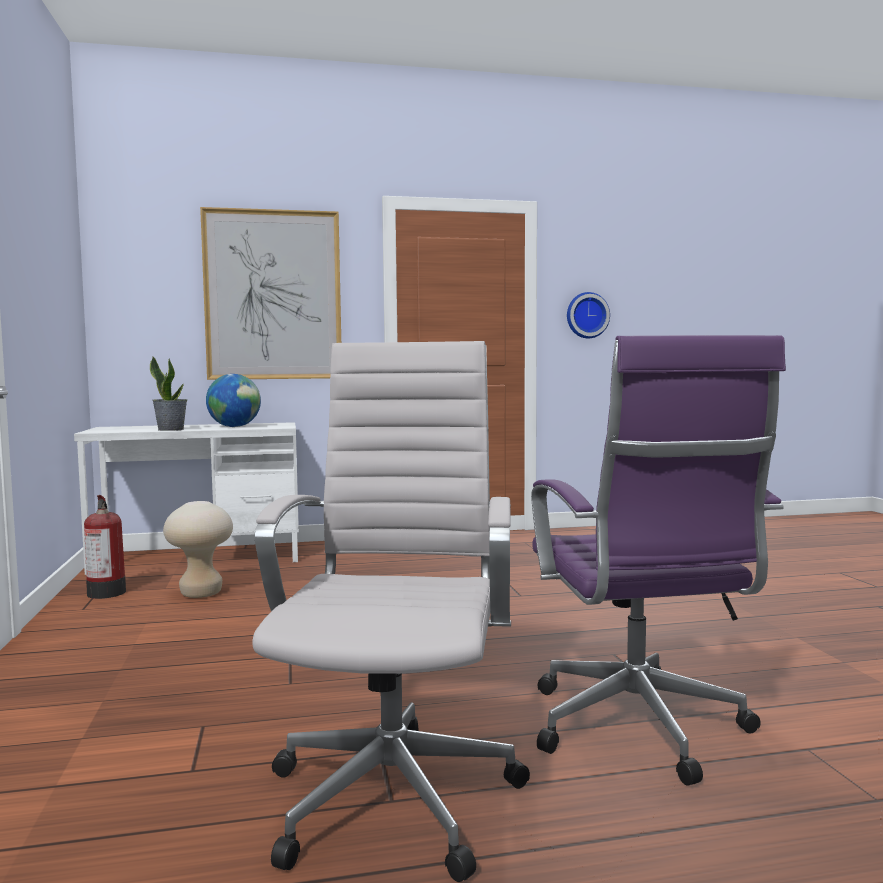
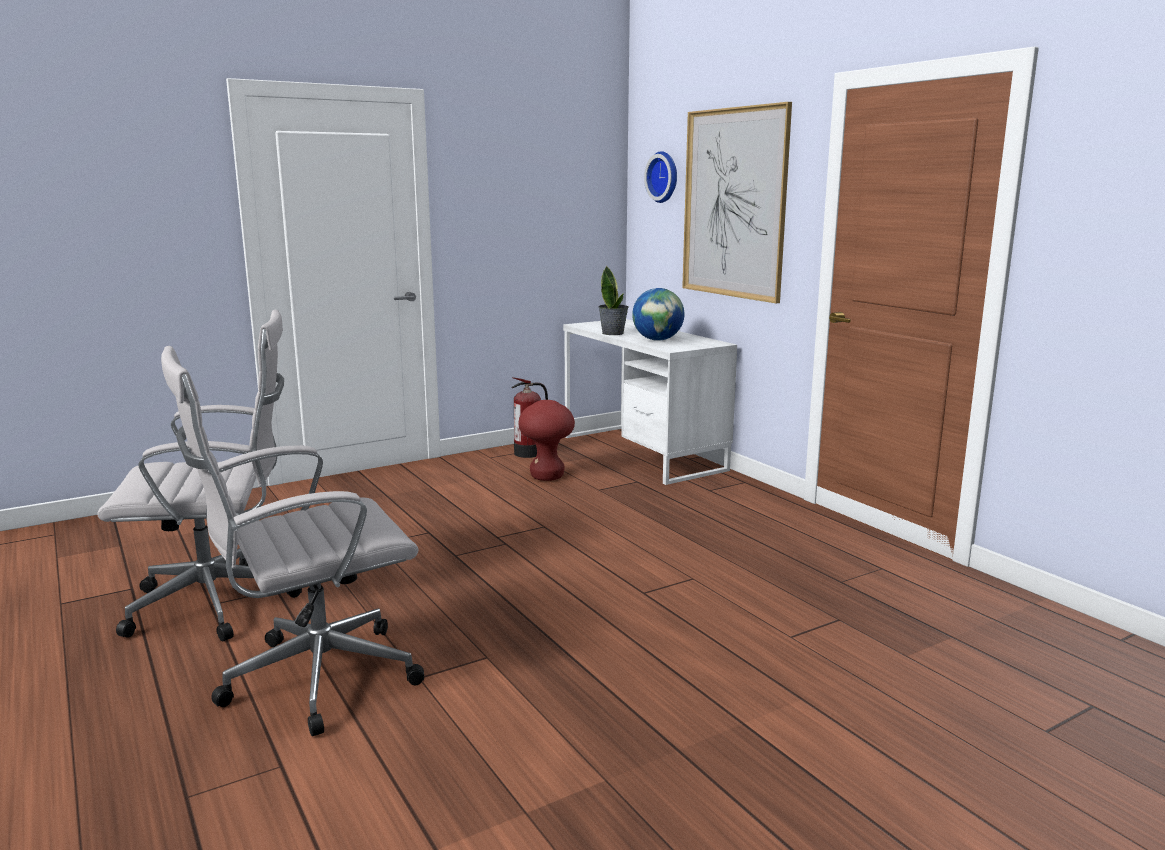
camera: 70 degrees right, 10 degrees up
(201, 593) = (547, 477): beige stool -> red stool
(586, 315) = (1098, 246): wall clock -> wall clock (664, 177)
(640, 731) = (311, 680): purple office chair -> white office chair

